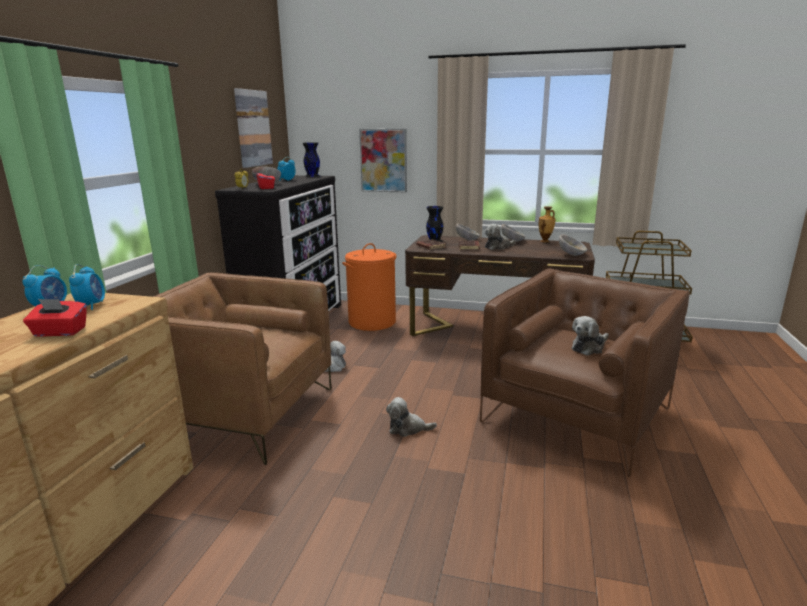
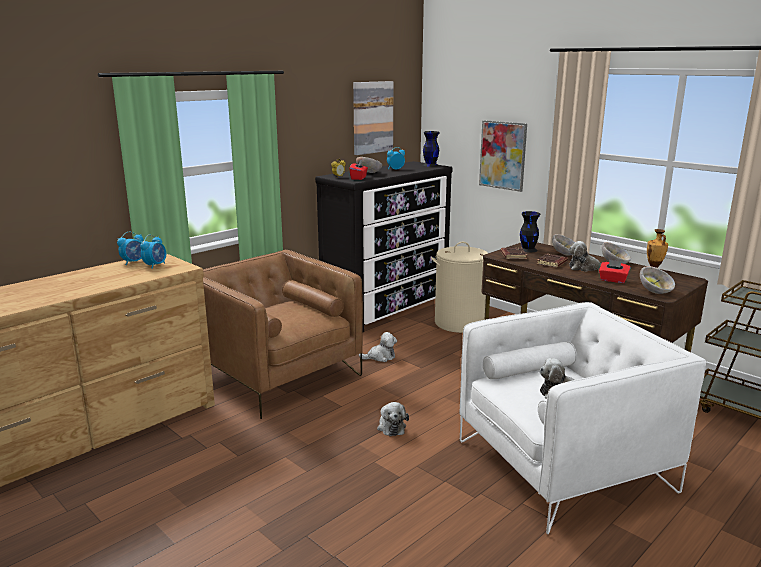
camera: 30 degrees right, 0 degrees up
(60, 332) = (118, 281): red tissue box -> red tissue box (613, 280)
(372, 322) = (459, 323): orange laundry basket -> beige laundry basket
(407, 428) = (391, 426): plush toy -> plush toy turned 135 degrees counterclockwise
(576, 415) = (564, 465): brown armchair -> white armchair

